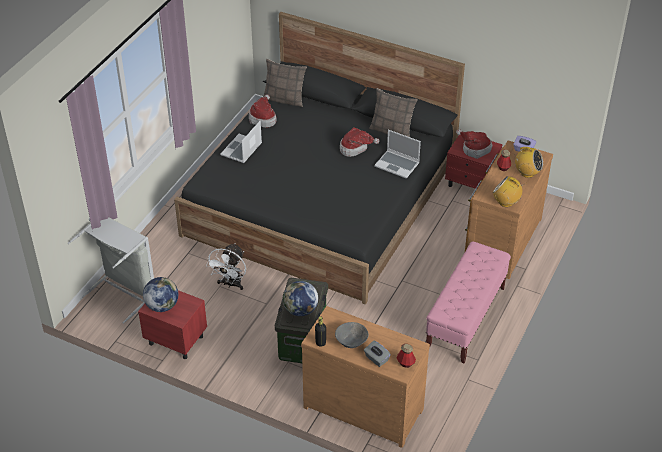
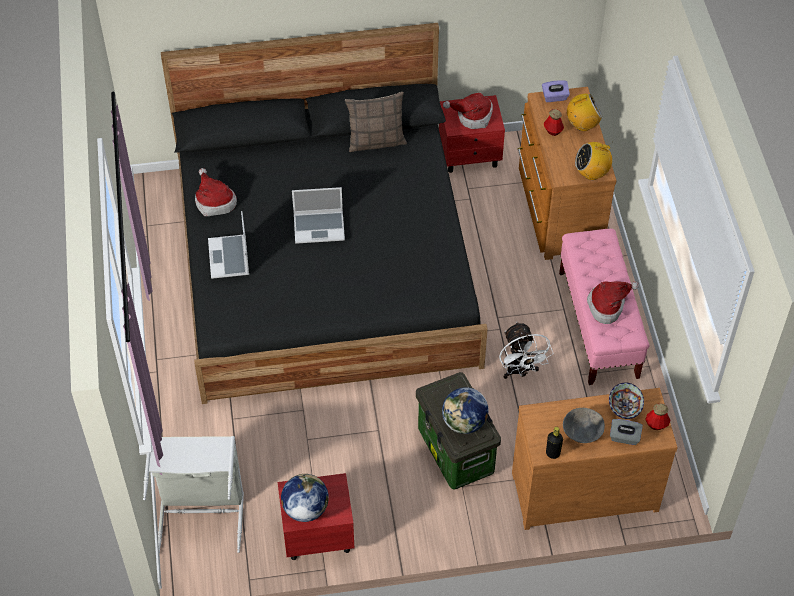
camera: 35 degrees left, 10 degrees up
(231, 284) = (317, 430): white fan -> white fan (520, 371)
(284, 99) = (216, 162): pillow -> none
(355, 148) = (356, 185): hat -> hat (608, 306)
(394, 342) = (624, 406): none -> bowl
(397, 165) = (421, 183): laptop -> laptop (319, 227)

